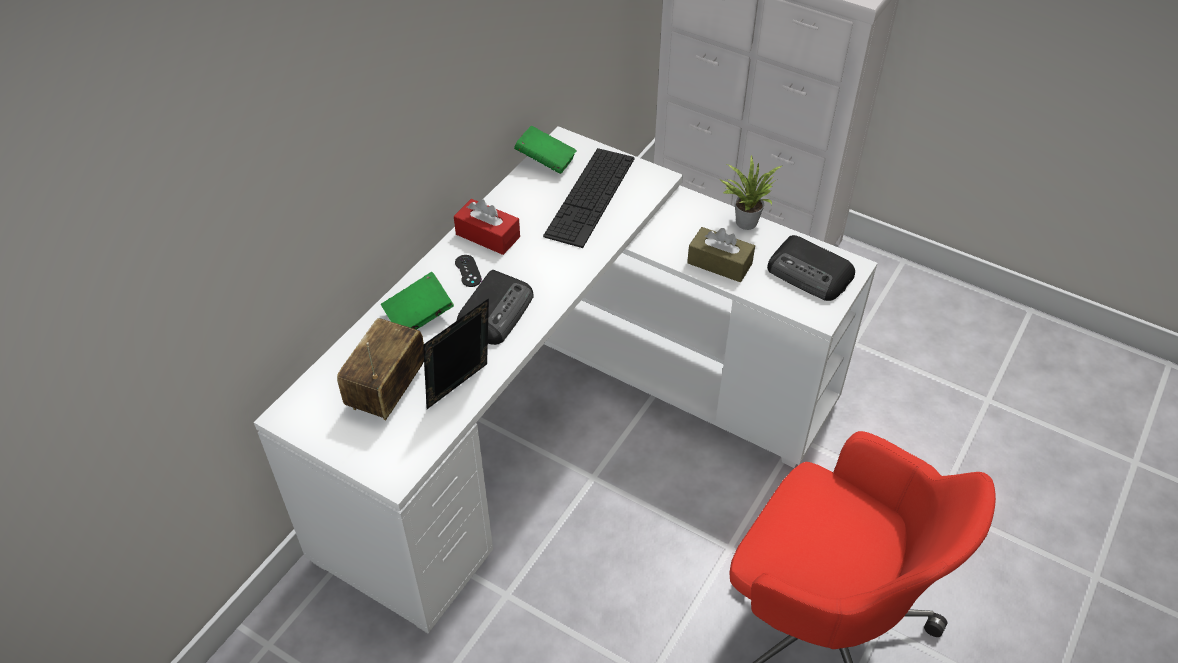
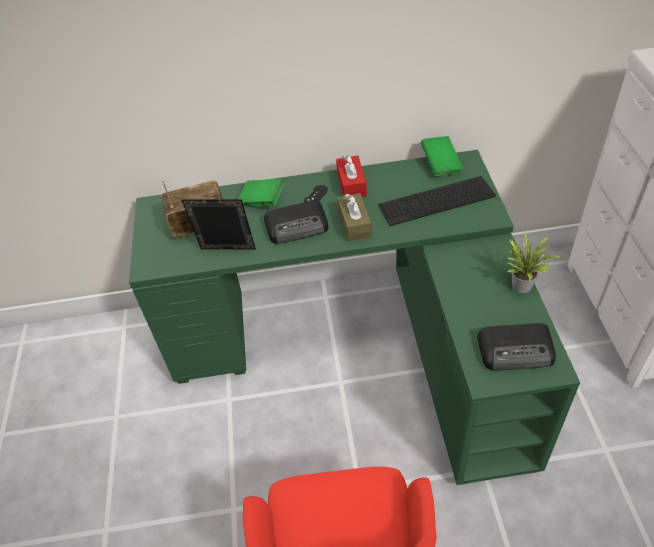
camera: 55 degrees right, 0 degrees up
(567, 423) = (364, 342): white desk -> green desk
(719, 263) = (466, 297): brown tissue box -> brown tissue box (354, 224)
(810, 274) = (517, 350): radio -> radio turned 90 degrees counterclockwise

